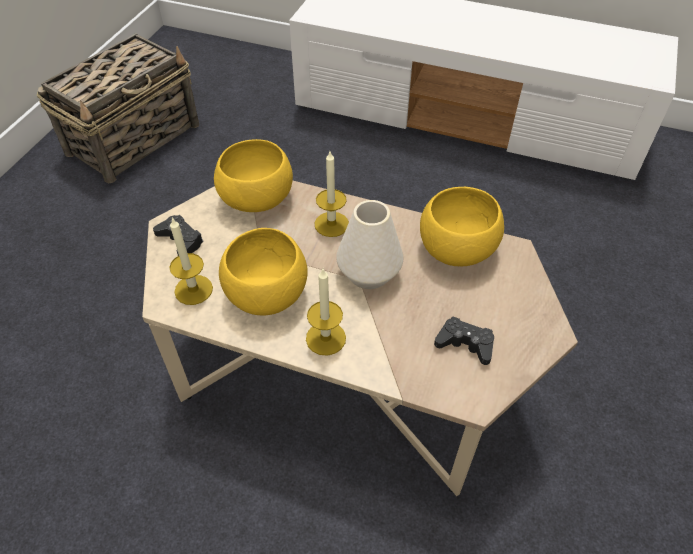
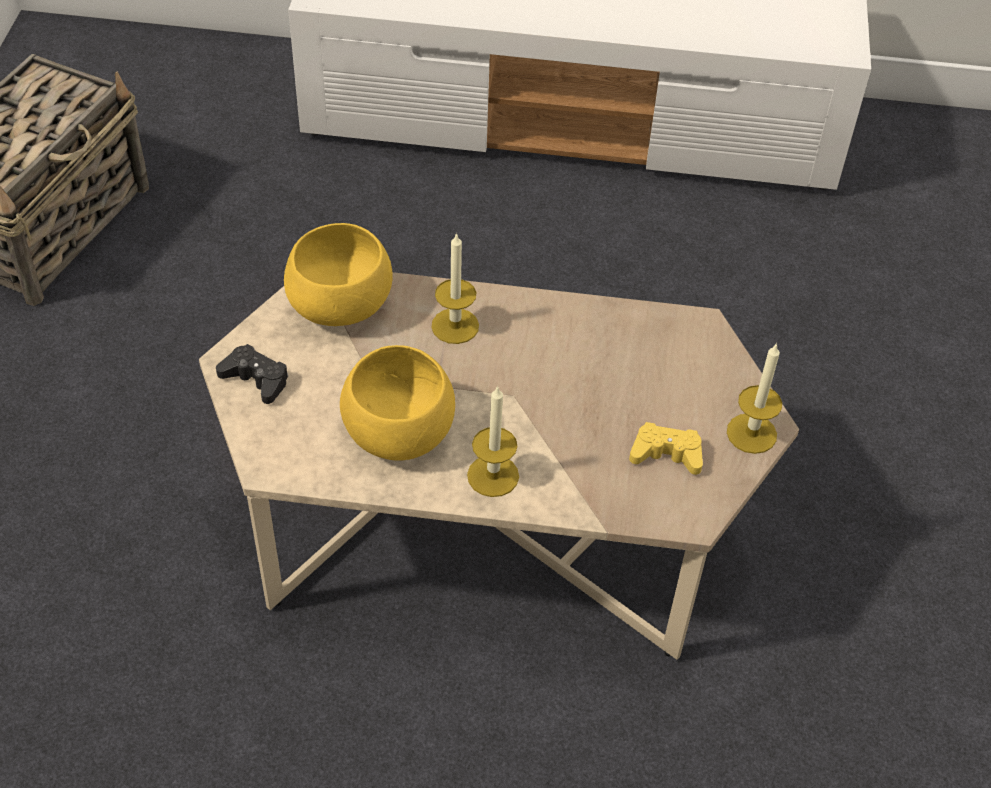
camera: 15 degrees left, 0 degrees up
(193, 290) = (299, 442): candle -> candle (751, 433)
(369, 273) = (524, 384): white vase -> none
(457, 249) = (628, 335): yellow bowl -> none
(465, 344) = (666, 454): black game controller -> yellow game controller

